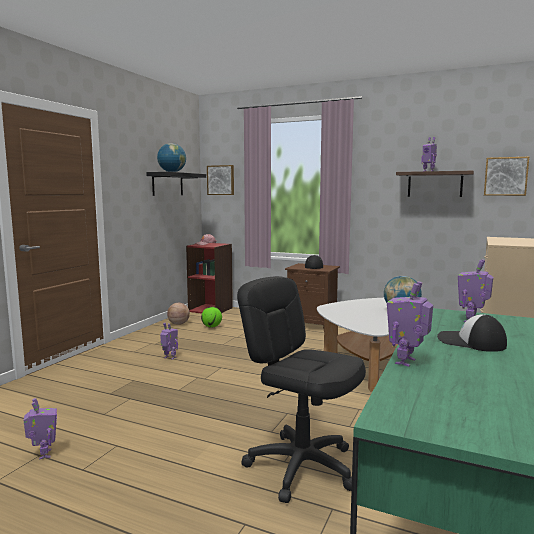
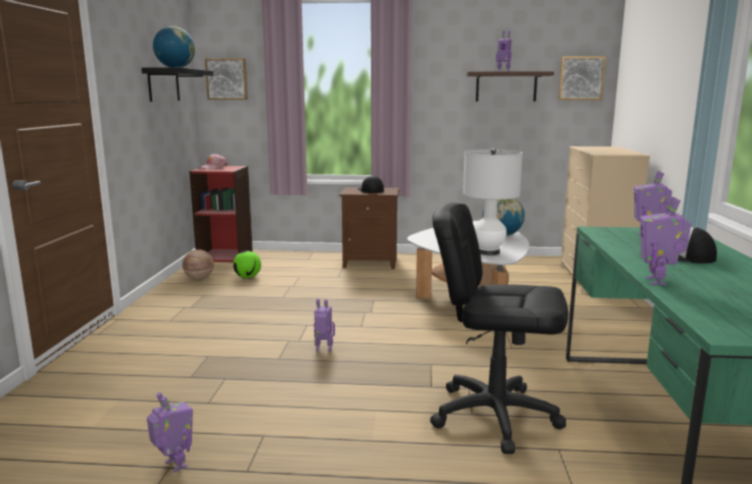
camera: 20 degrees left, 5 degrees up
(169, 358) = (228, 322): toy robot -> toy robot (323, 349)
(371, 324) = (488, 252): none -> white table lamp

